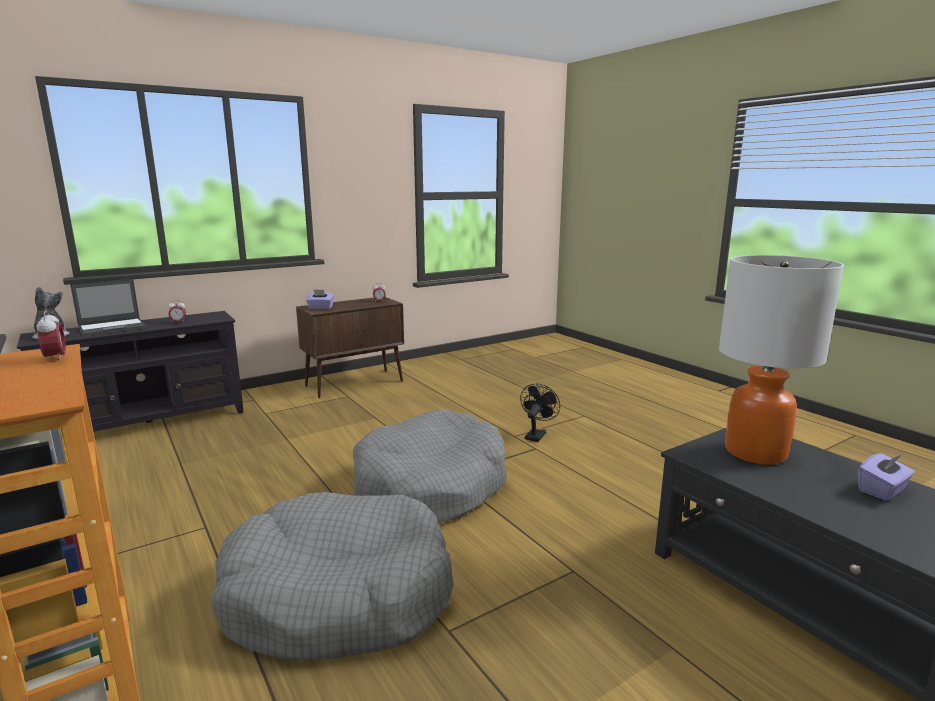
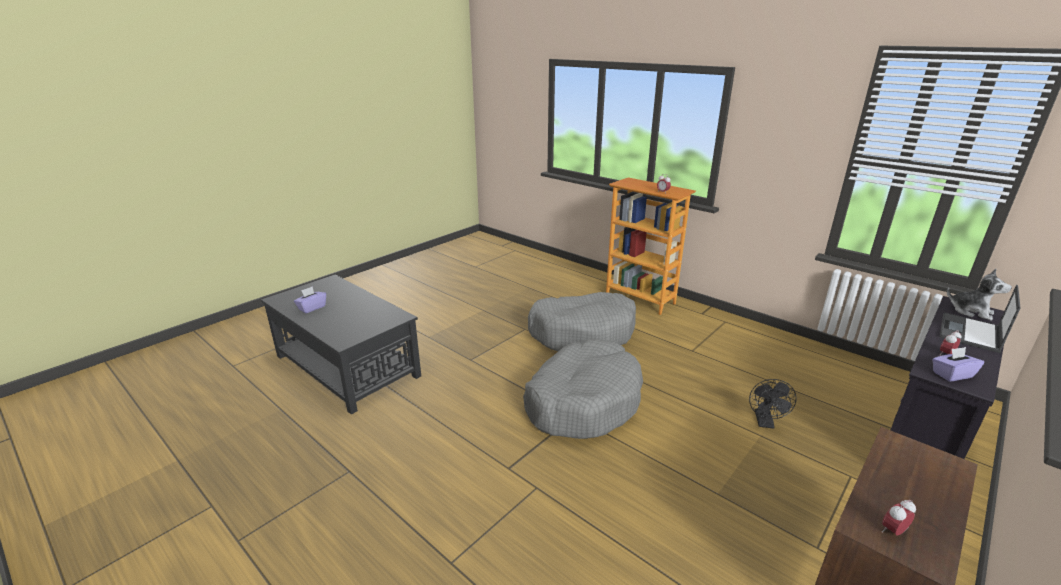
camera: 165 degrees right, 10 degrees up
(320, 308) = (918, 459): purple tissue box -> purple tissue box (951, 374)
(536, 434) = (511, 495): black fan -> black fan (765, 423)
(755, 452) = (358, 323): table lamp -> none

